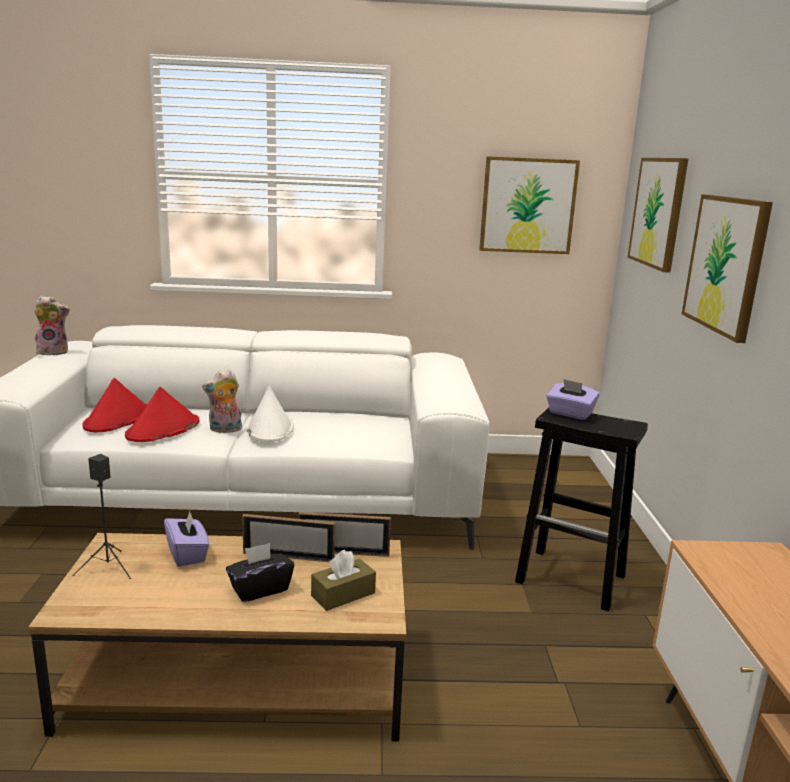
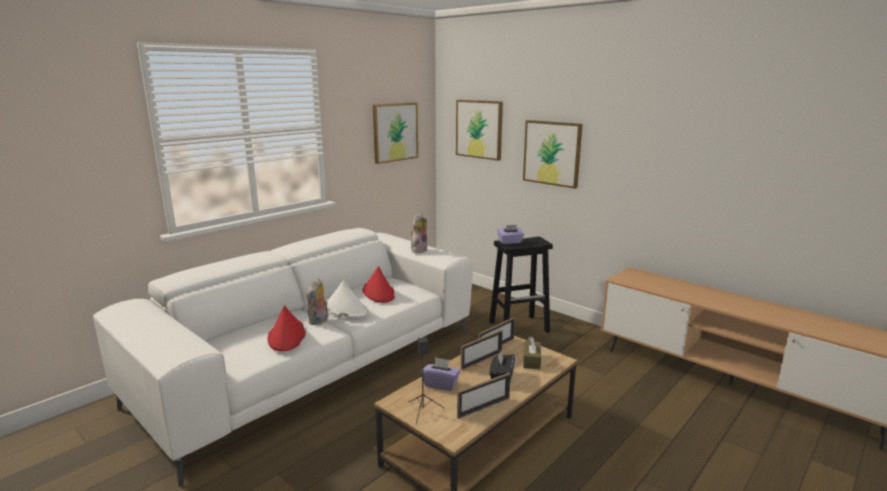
camera: 45 degrees left, 0 degrees up
(54, 352) = (127, 316): plush toy -> plush toy (418, 250)
(117, 419) = (240, 345): red hat -> red hat (379, 293)
(160, 606) = (483, 407): none -> picture frame

